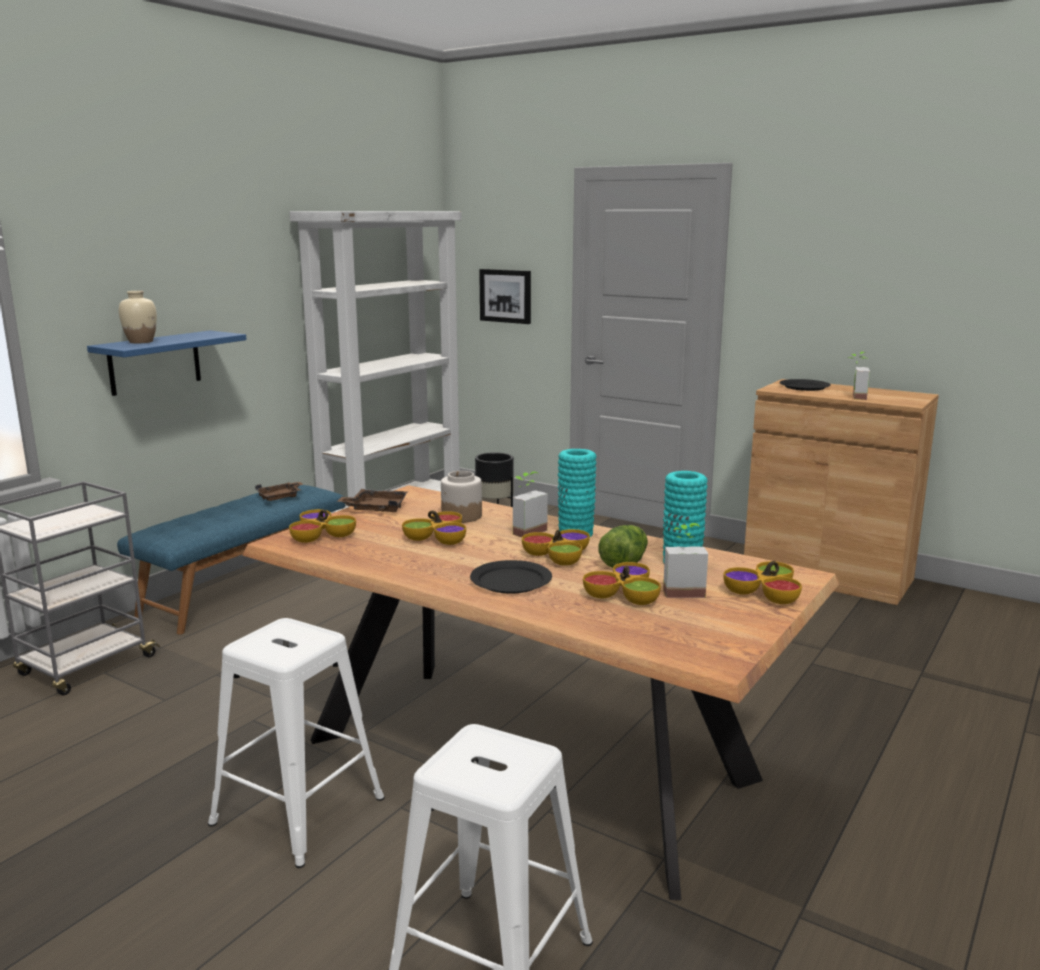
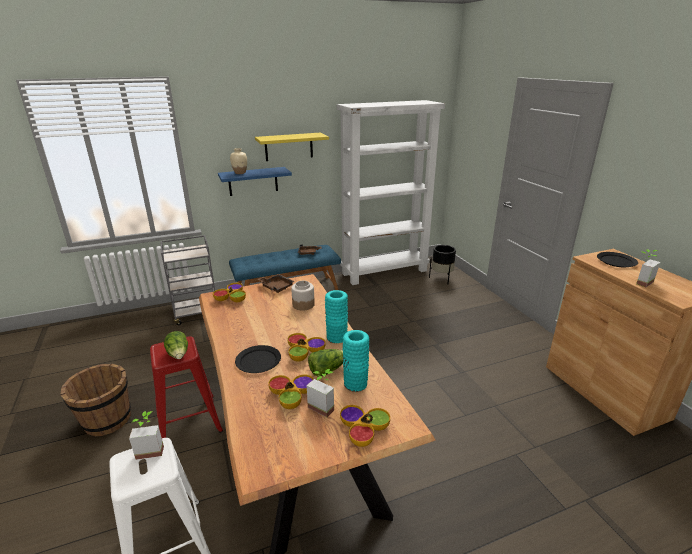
camera: 35 degrees right, 10 degrees up
(105, 881) = (106, 420): none -> brown bucket
(215, 290) = (289, 146): none -> yellow shelf
(295, 811) = (188, 420): white stool -> red stool
(304, 641) = (179, 354): none -> lettuce
(438, 537) = (272, 317): bowl -> none
(506, 296) = (473, 154): picture -> none
(525, 530) = (316, 326): potted plant -> potted plant (151, 448)

